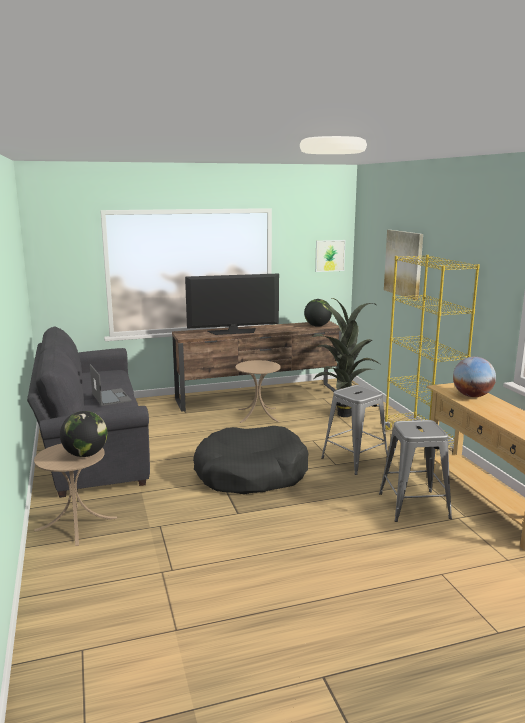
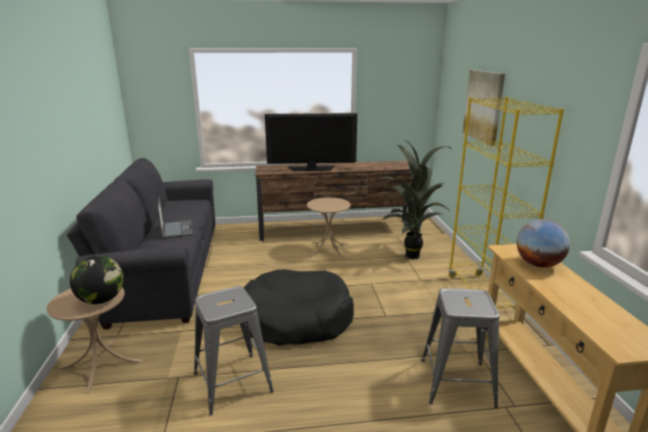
camera: 10 degrees right, 5 degrees up
(317, 326) = (395, 166): globe -> none
(329, 255) = (414, 96): picture -> none
(354, 460) = (407, 312): grey stool -> grey stool (232, 383)

